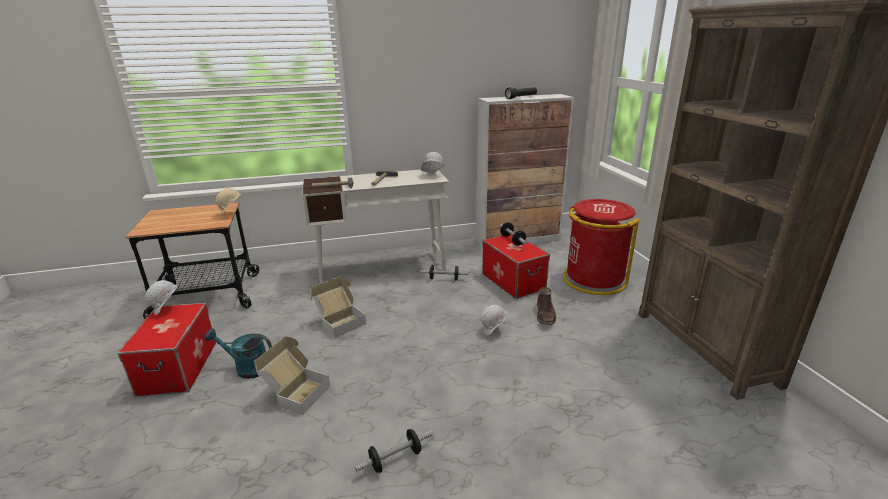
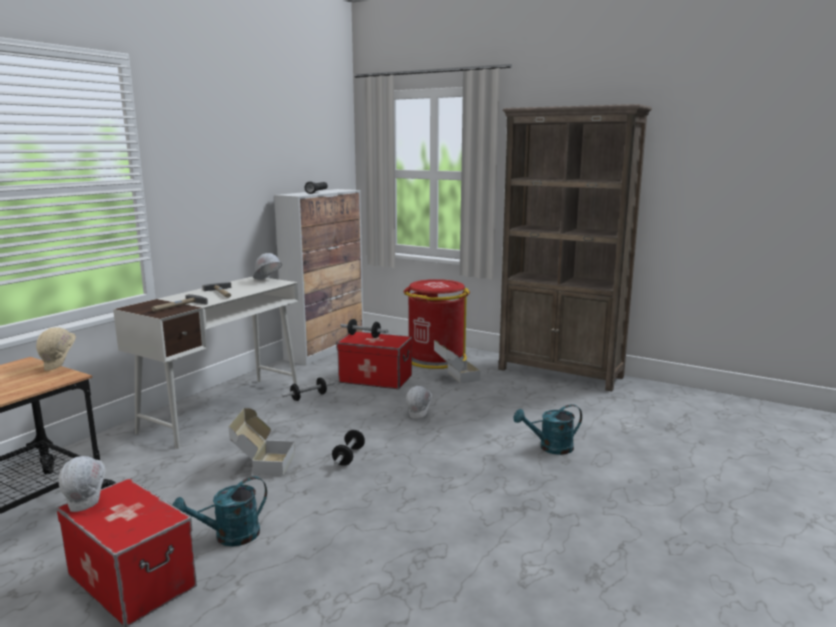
camera: 45 degrees left, 10 degrees down
(295, 393) = (325, 525): cardboard box -> cardboard box (455, 377)
(395, 459) = (487, 513): dumbbell -> dumbbell (349, 457)
(545, 315) = (439, 391): brown boot -> none
(551, 429) = (550, 448): none -> turquoise watering can

